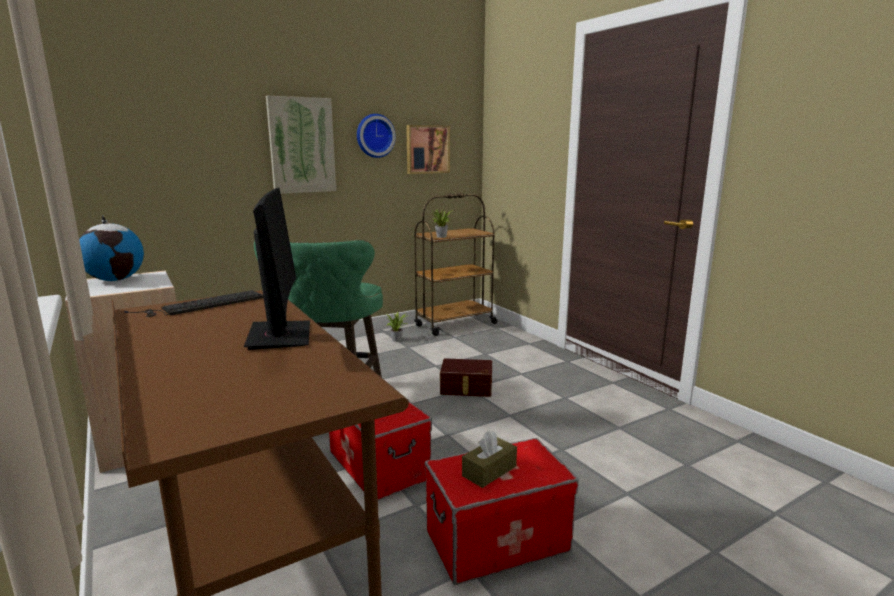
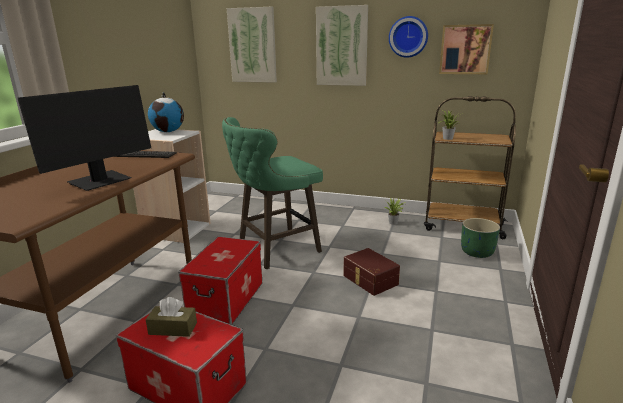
camera: 50 degrees right, 5 degrees up
(168, 143) = (253, 45): none -> picture
(497, 338) = (477, 252): none -> green planter

